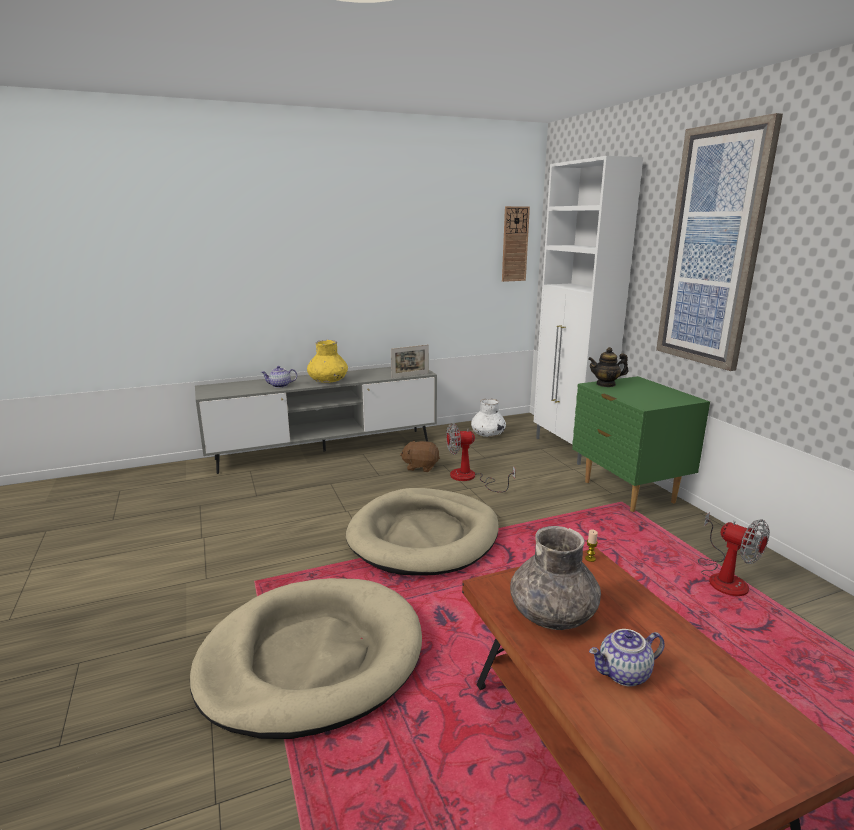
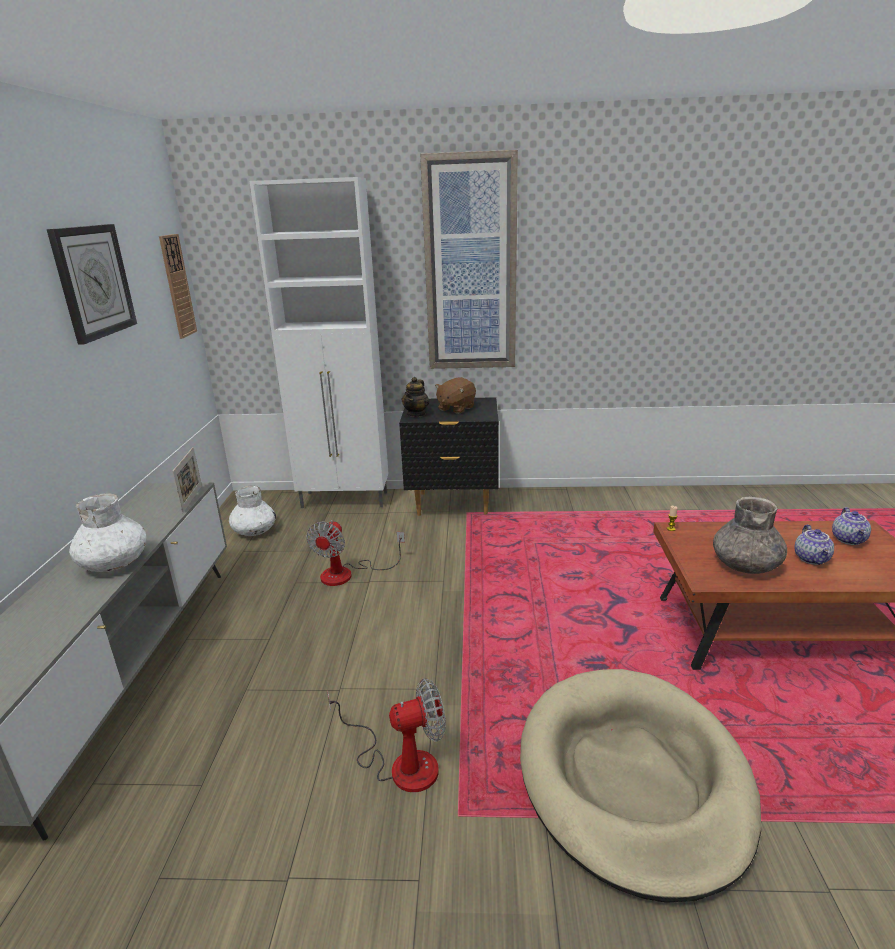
camera: 65 degrees left, 5 degrees up
(280, 386) = (66, 613): teapot -> teapot (849, 540)
(328, 381) = (115, 563): yellow vase -> white vase
(417, 228) = (93, 281): none -> wall clock
(420, 467) = (282, 600): brown plush toy -> brown plush toy (456, 408)
(424, 536) = (446, 639): beige dog bed -> none
(627, 492) = (453, 504): green nightstand -> black nightstand
(724, 578) = (595, 516): fan -> fan (400, 763)

